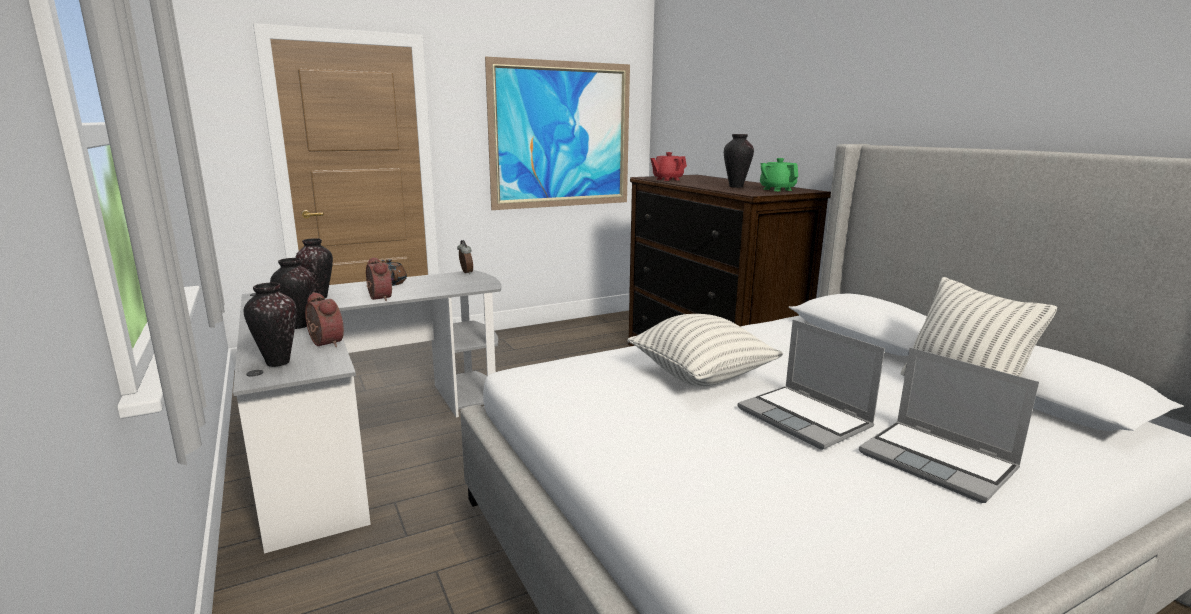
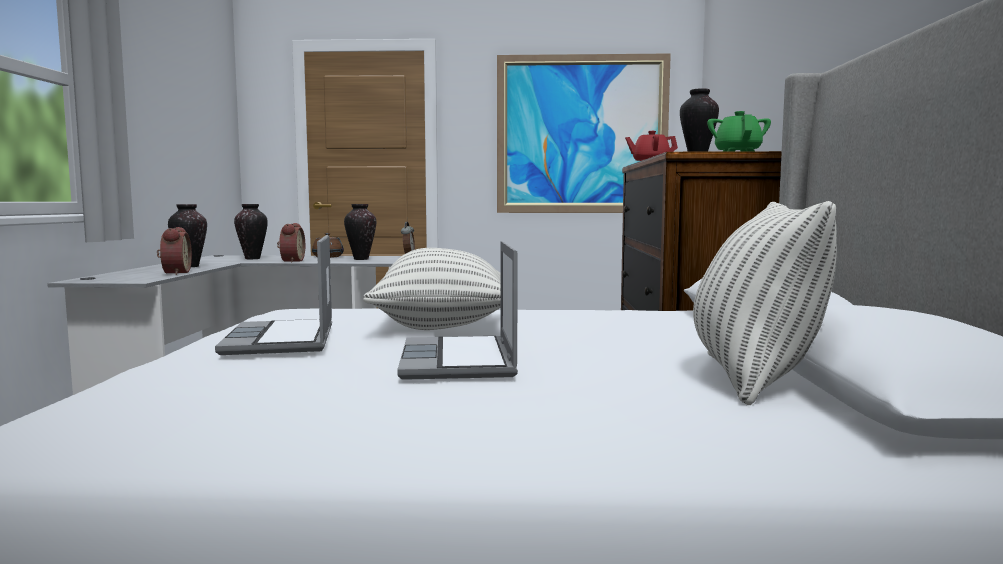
camera: 30 degrees right, 10 degrees down
(278, 362) = (115, 275): vase -> vase (361, 259)
(939, 462) = (521, 412): laptop -> laptop (283, 340)

